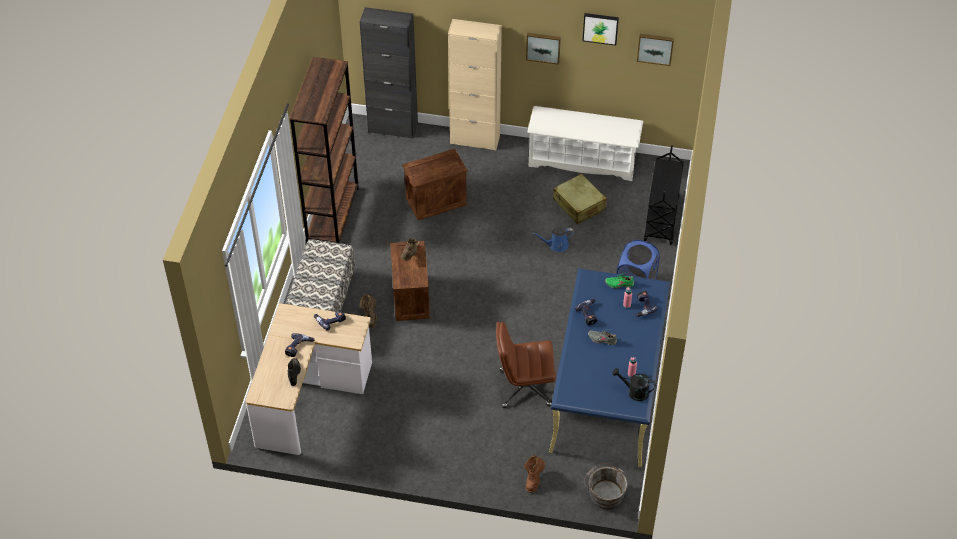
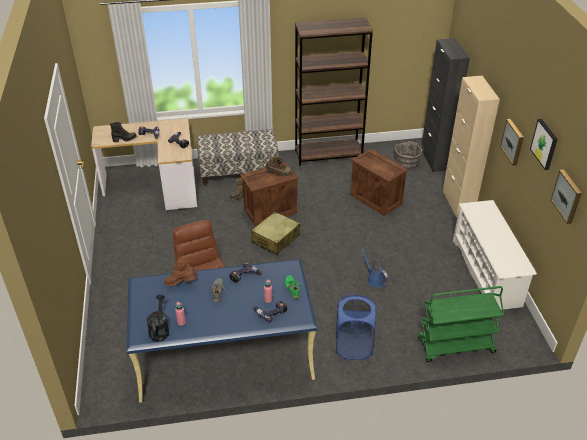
camera: 70 degrees right, 10 degrees down
(534, 479) = (108, 328): brown boot -> brown boot (181, 283)
(579, 205) = (432, 283): beige suitcase -> beige suitcase (275, 239)
(604, 493) = (103, 381): grey bucket -> grey bucket (407, 161)
(661, 219) = (455, 346): black cart -> green cart

